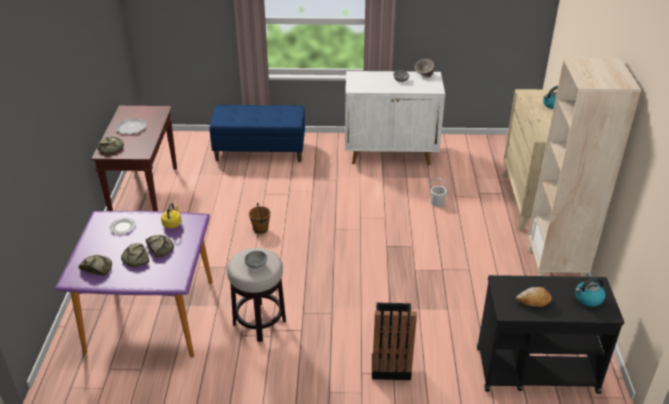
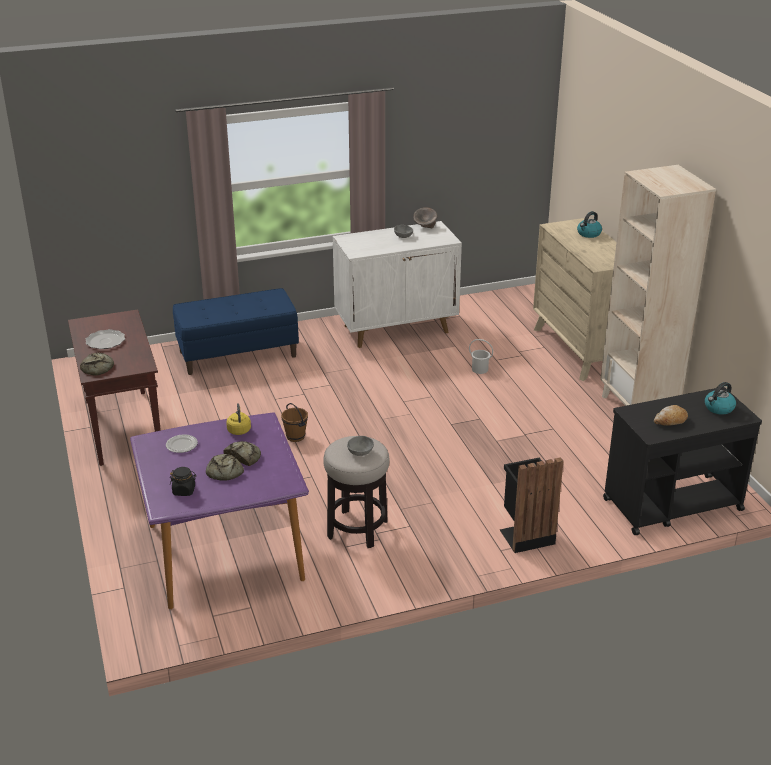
camera: 20 degrees left, 5 degrees down
(97, 267) = (184, 490): bread -> black jar

